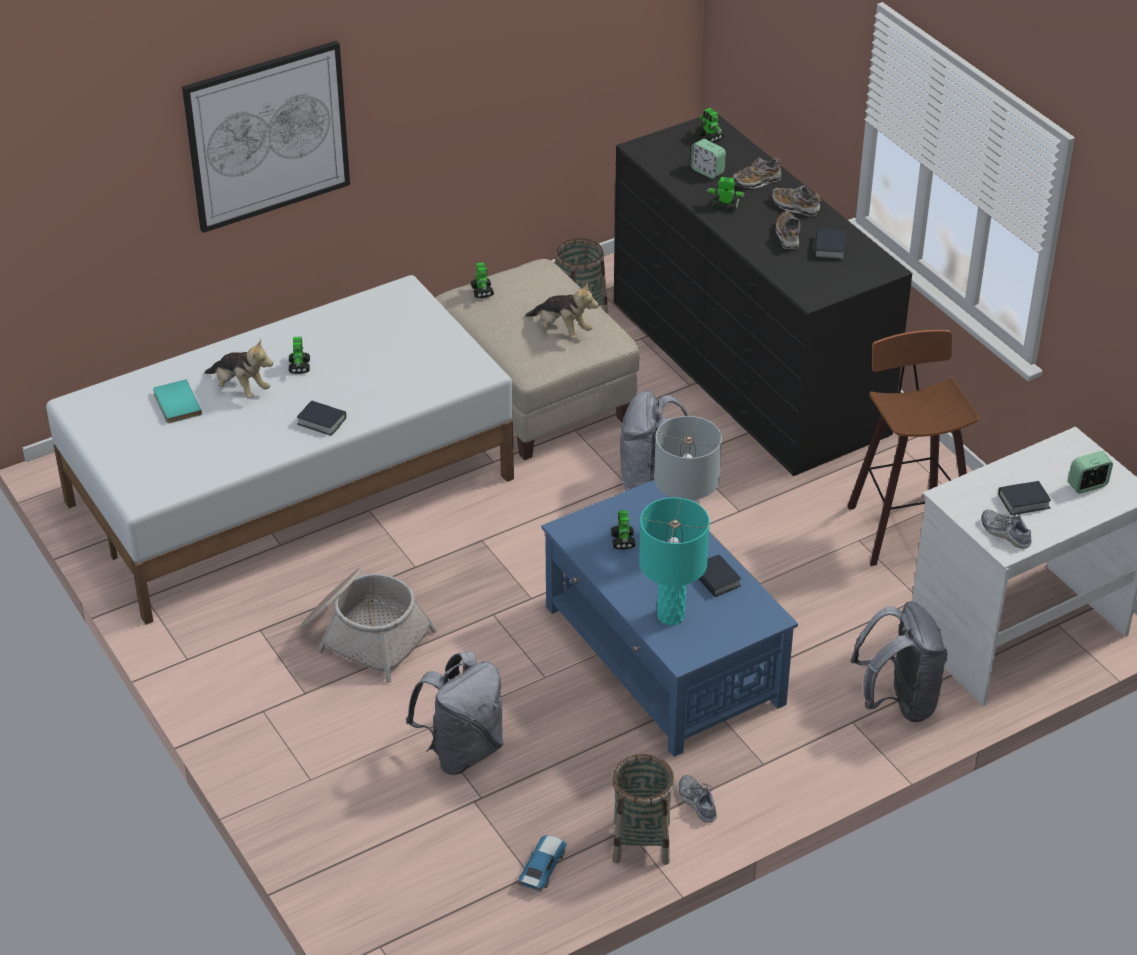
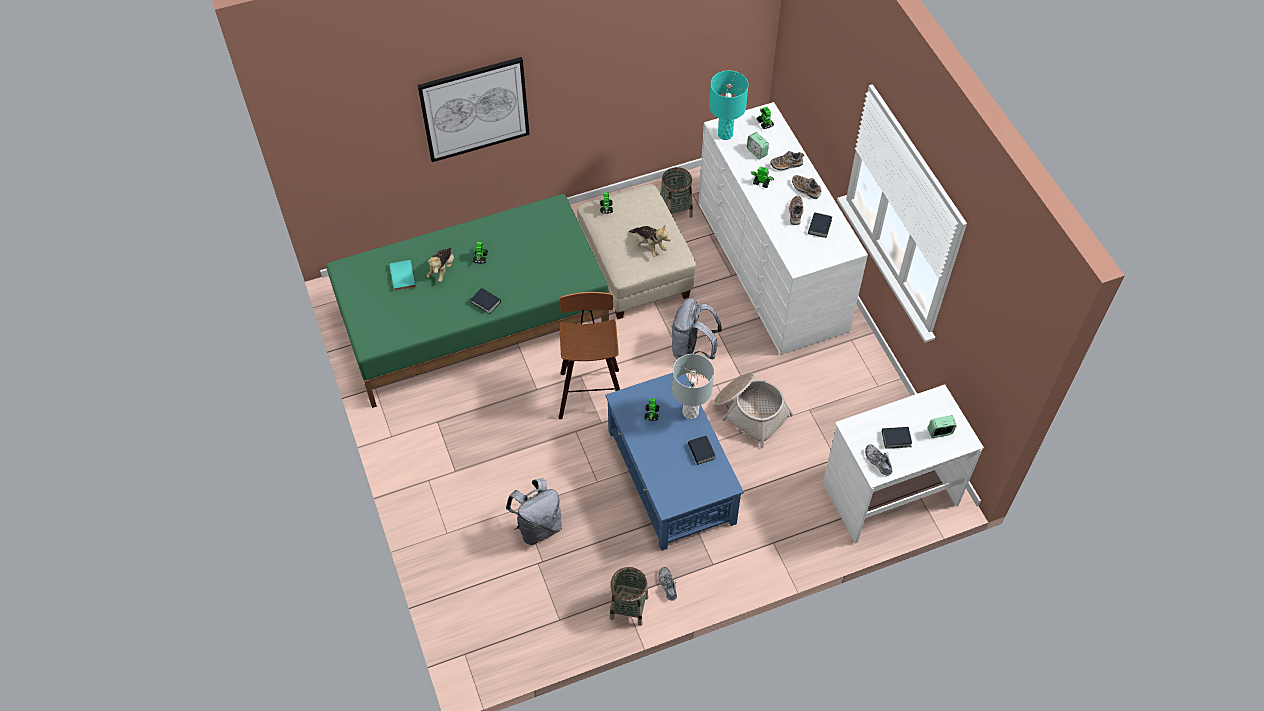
camera: 10 degrees right, 15 degrees up
(240, 388) = (442, 269): plush toy -> plush toy turned 60 degrees clockwise
(288, 489) = (472, 320): white bed -> green bed
(364, 635) = (497, 435): basket -> basket (750, 412)
(543, 867) = (568, 615): toy car -> none
(671, 615) = (668, 474): turquoise table lamp -> turquoise table lamp (725, 134)
(748, 367) = (771, 266): black dresser -> white dresser
(898, 702) = (804, 532): grey backpack -> none
(905, 525) = (840, 402): stool -> stool (590, 391)

